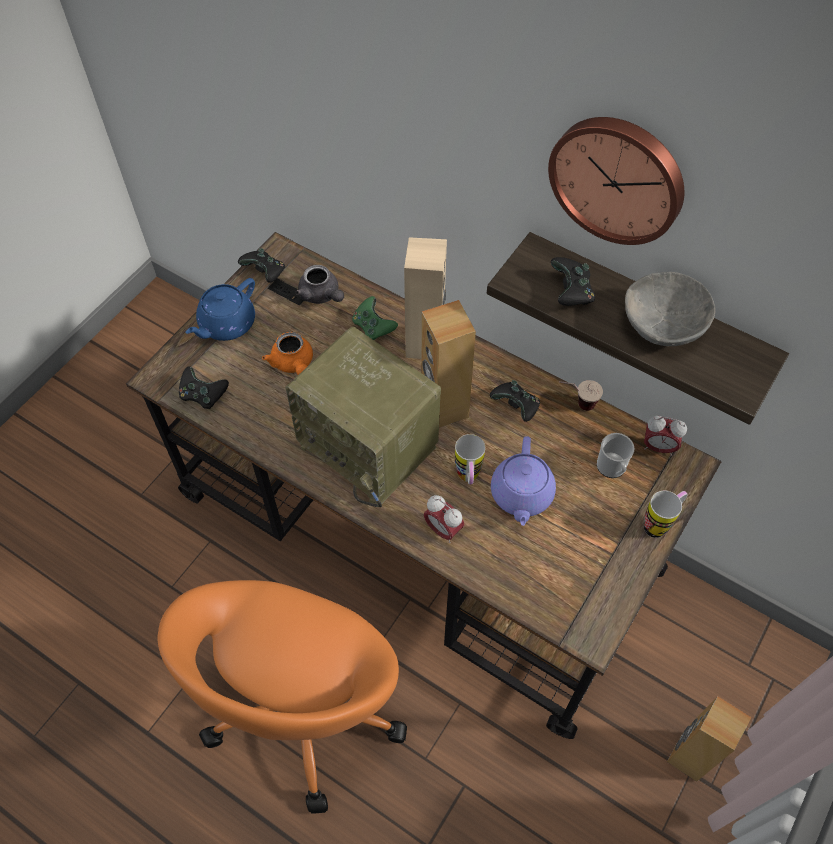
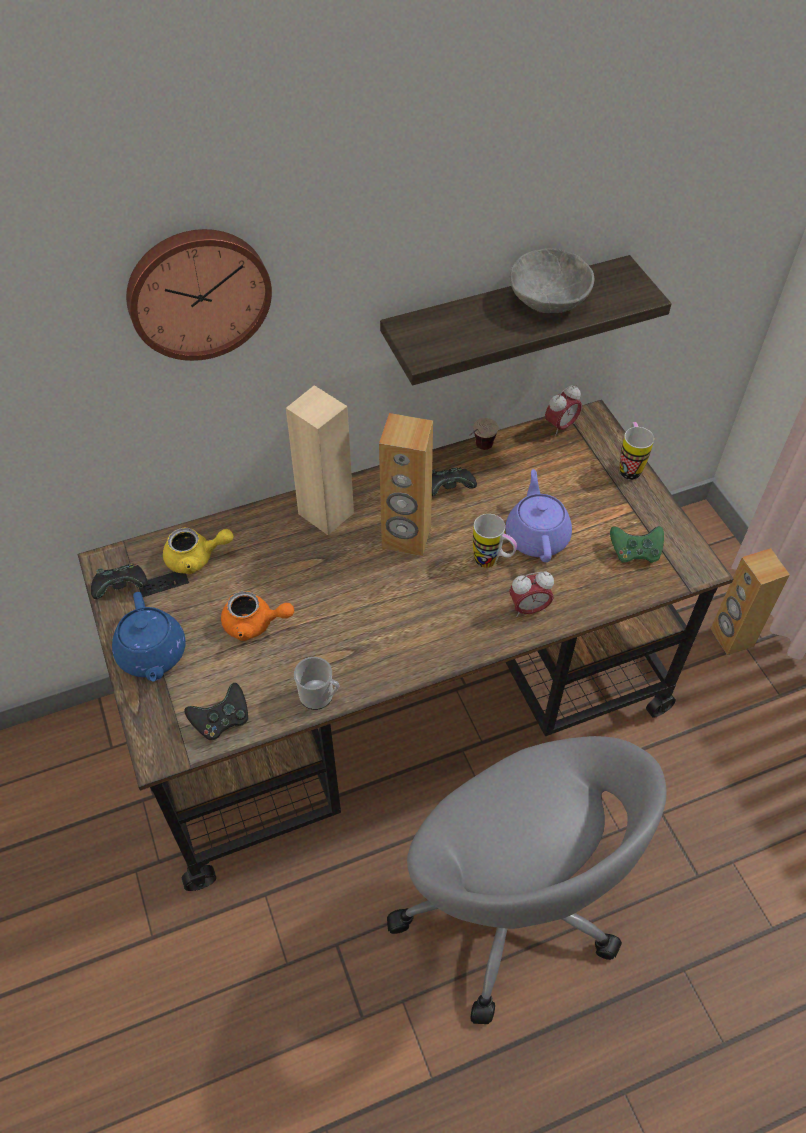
camera: 55 degrees left, 5 degrees down
(303, 713) = (511, 910): orange office chair -> grey office chair
(321, 295) = (196, 558): grey teapot -> yellow teapot
(371, 446) = (400, 613): radio -> none
(373, 327) = (272, 540): green game controller -> green game controller (634, 552)
(521, 495) = (536, 536): purple teapot -> purple teapot turned 135 degrees counterclockwise
(571, 293) = (469, 331): black game controller -> none
(612, 469) = (557, 465): mug -> mug (320, 696)
(618, 178) = (457, 199): wall clock -> wall clock (198, 292)

